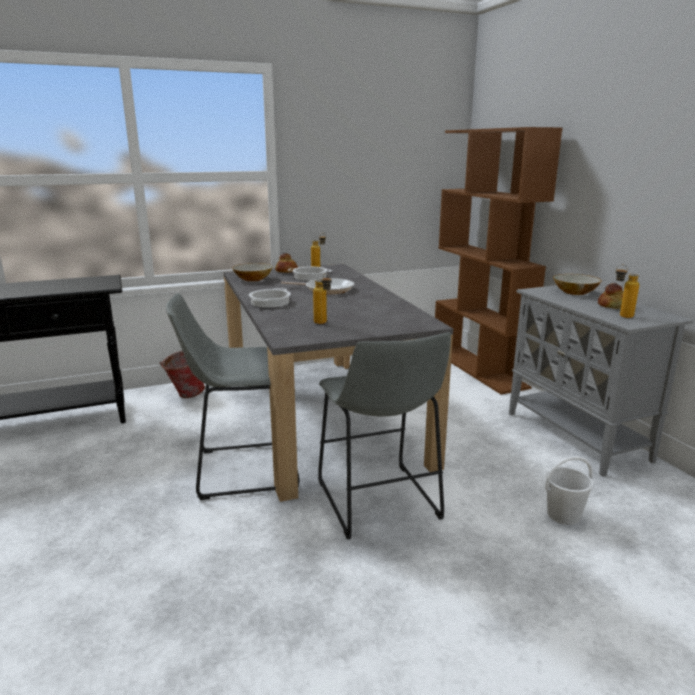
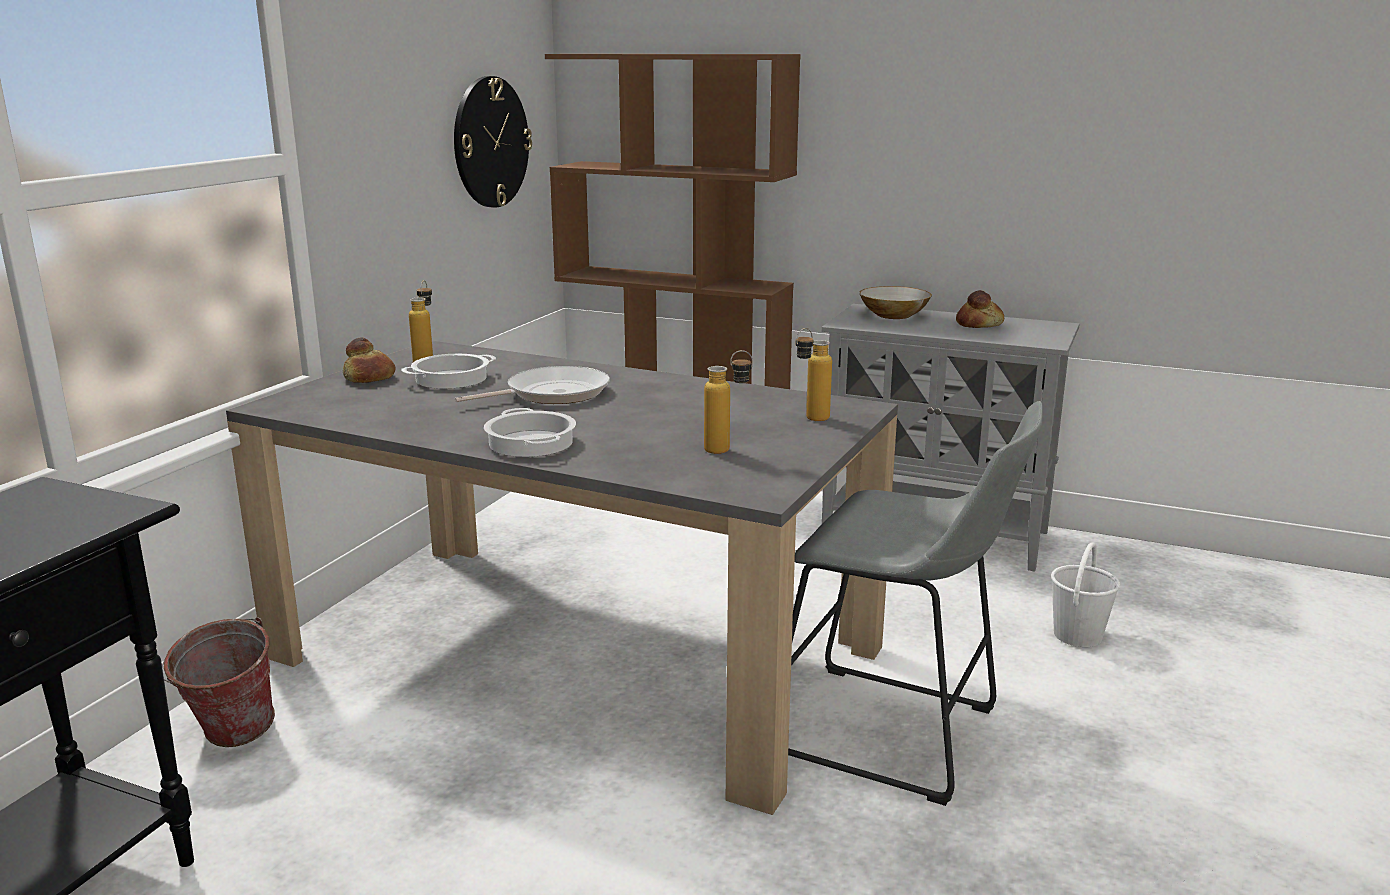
camera: 45 degrees left, 0 degrees up
(240, 469) = (618, 807): grey stool -> none
(252, 279) = (351, 410): bowl -> none
(409, 174) = (490, 142): none -> wall clock
(620, 316) = (1018, 336): bottle -> bottle (810, 420)

